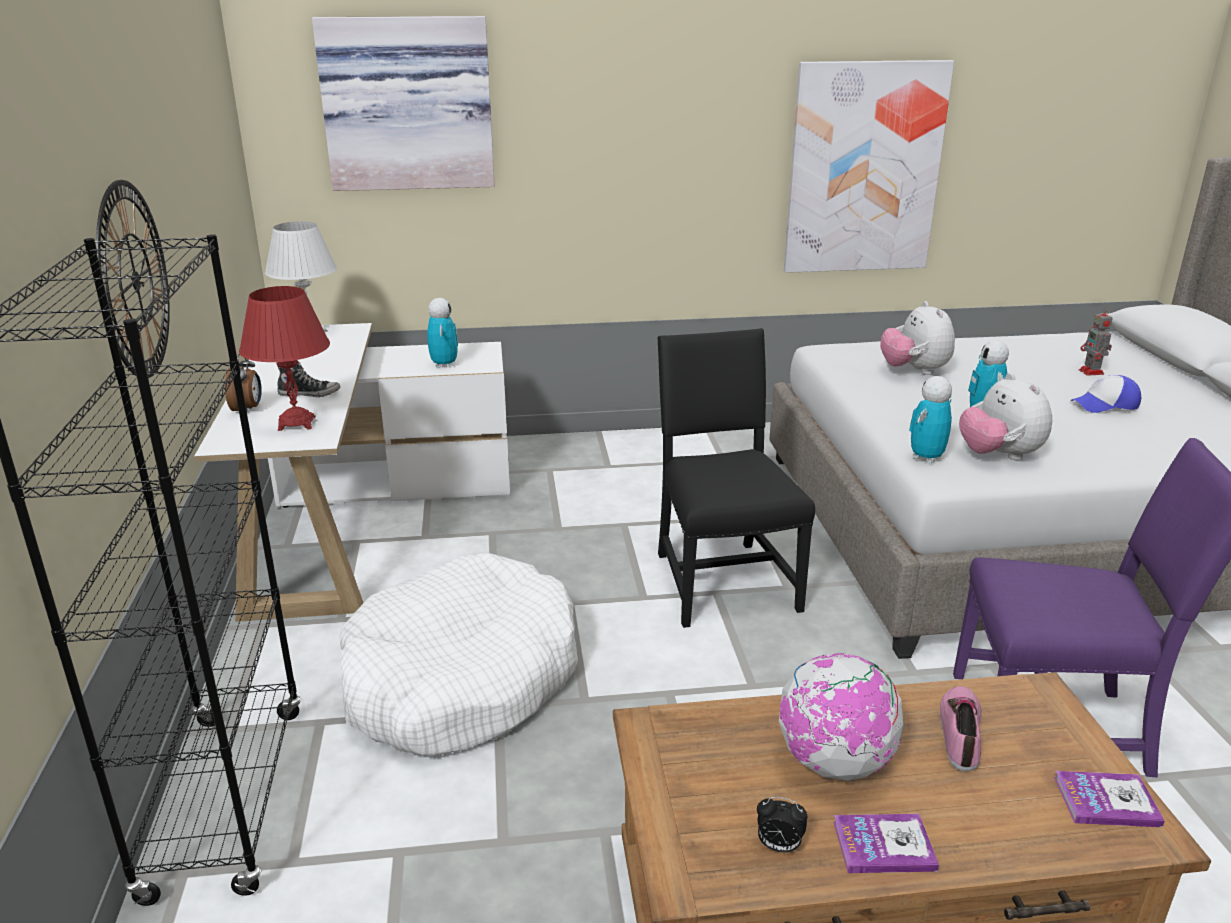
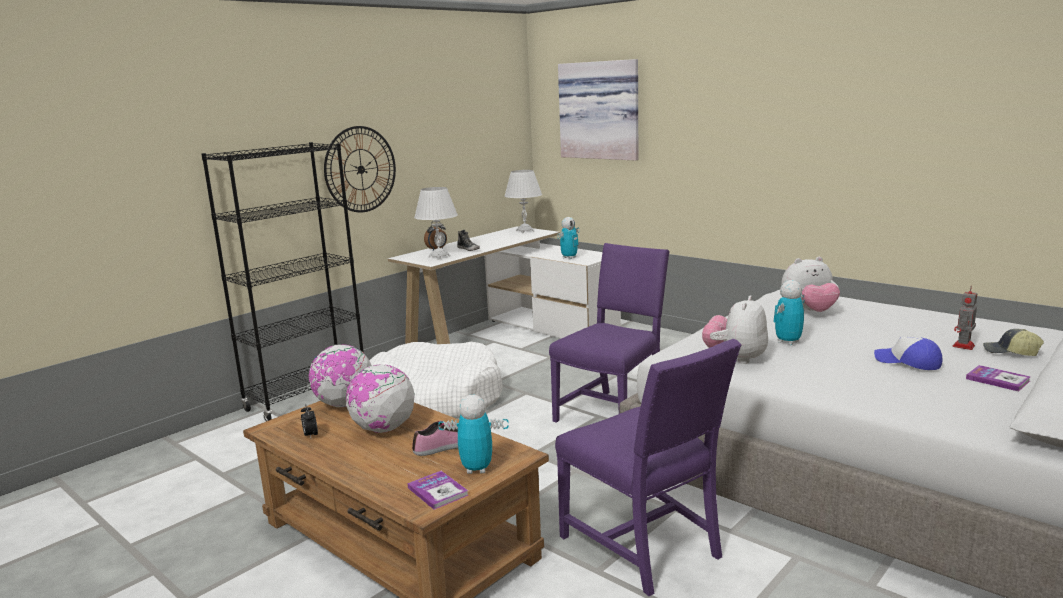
camera: 50 degrees right, 10 degrees down
(296, 423) = (439, 257): red table lamp -> white table lamp
(682, 762) = (344, 404): none -> globe
(721, 579) = (613, 412): black chair -> purple chair
(863, 168) = (891, 165): picture -> none
(883, 845) = (336, 453): book -> book (997, 380)
(914, 371) = (809, 312): plush toy -> plush toy turned 135 degrees counterclockwise
(926, 458) = (686, 346): toy robot -> toy robot (476, 469)
(1125, 368) = (1010, 352): none -> cap

